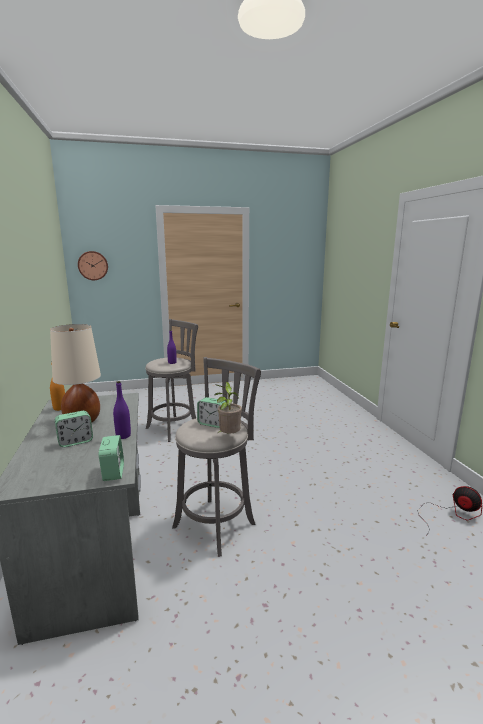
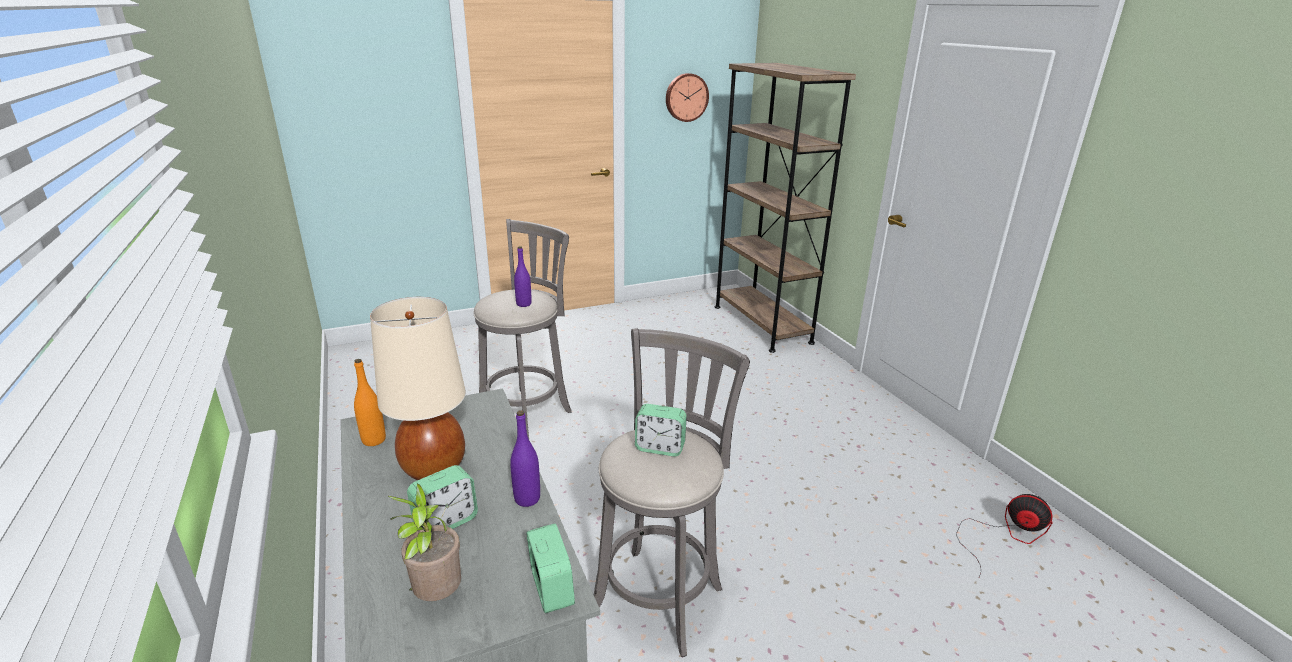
camera: 10 degrees left, 10 degrees up
(93, 265) = (330, 106): wall clock -> wall clock (686, 97)
(228, 436) = (700, 475): potted plant -> potted plant (436, 596)
(326, 394) = (761, 324): none -> brown bookcase

